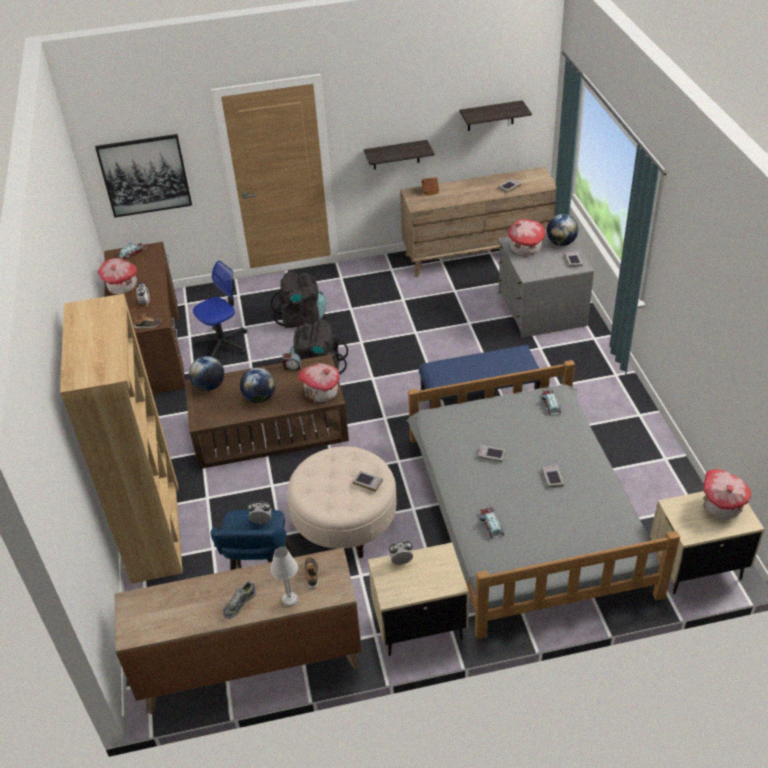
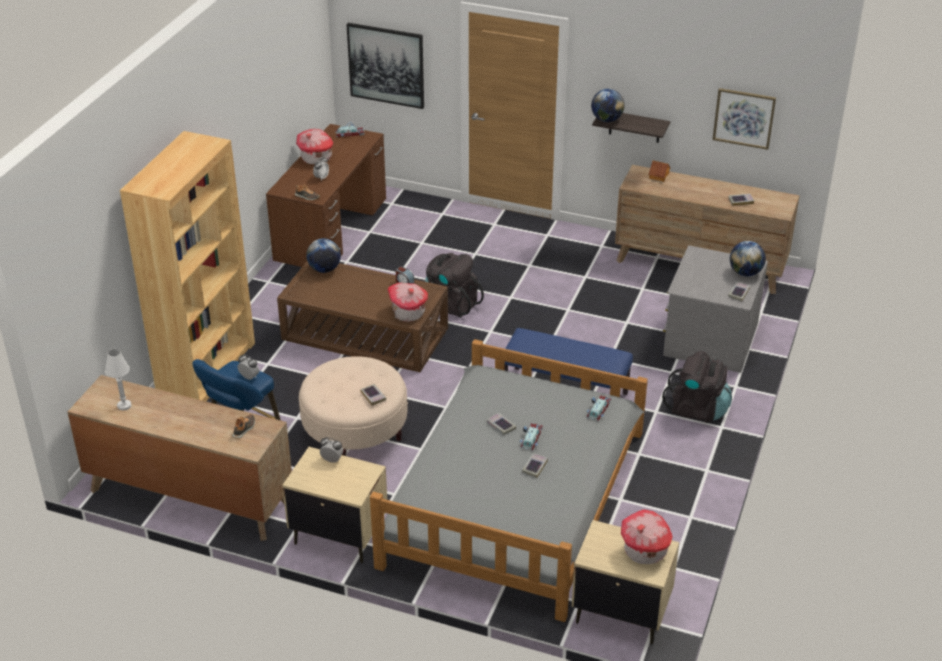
camera: 30 degrees right, 5 degrees down
(223, 343) = (391, 249): office chair -> none
(239, 603) = (175, 422): shoe -> none
(259, 398) = (355, 296): globe -> globe (606, 120)
(290, 600) = (212, 437): white table lamp -> white table lamp (124, 406)
(301, 318) = (478, 255): black backpack -> black backpack (697, 409)
(490, 116) = (744, 118): shelf -> picture
(491, 525) = (443, 476): toy car -> toy car (530, 439)
(525, 248) = (703, 264): toy house -> none

